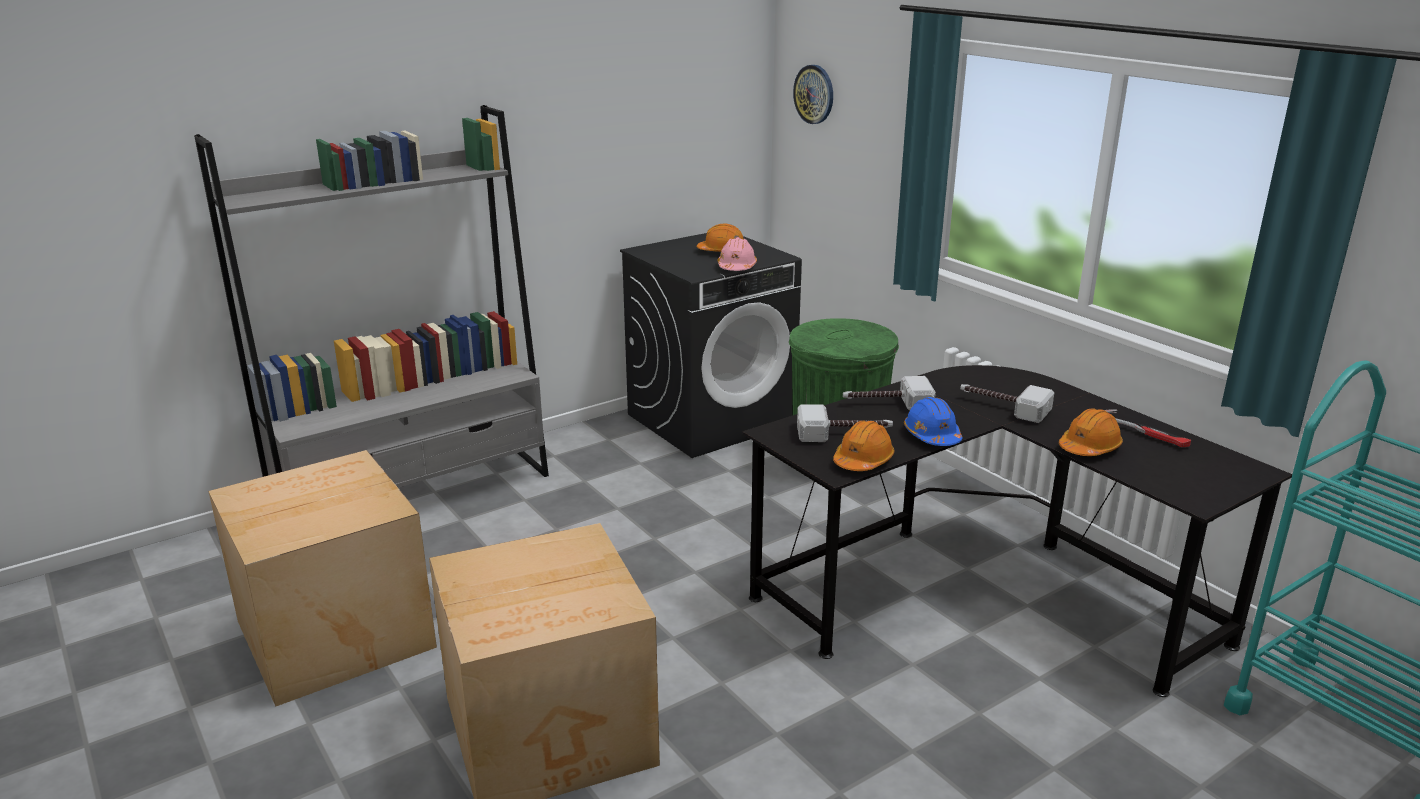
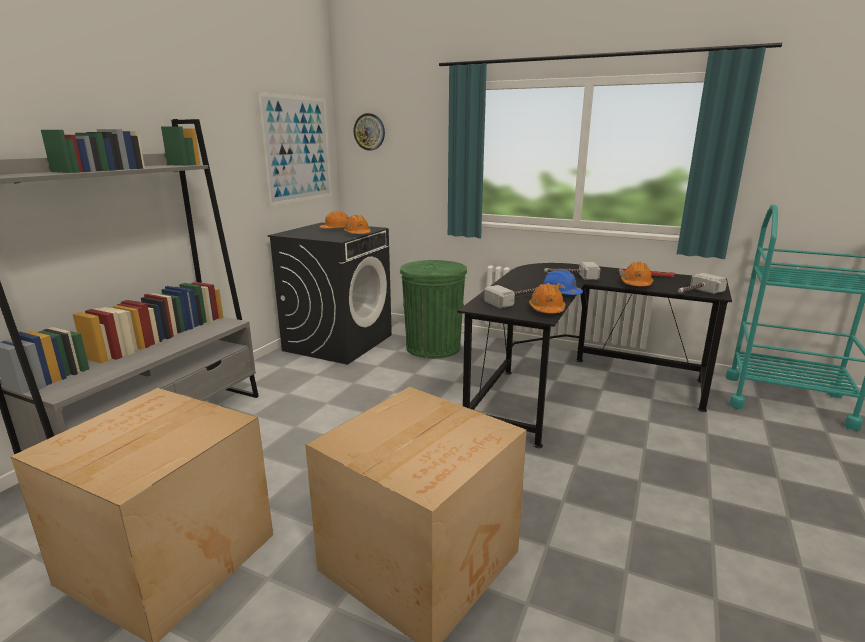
camera: 30 degrees left, 5 degrees down
(692, 121) = (297, 149): none -> picture
(736, 267) = (357, 234): pink hard hat -> orange hard hat
(886, 404) = (514, 285): hammer -> hammer (695, 293)

